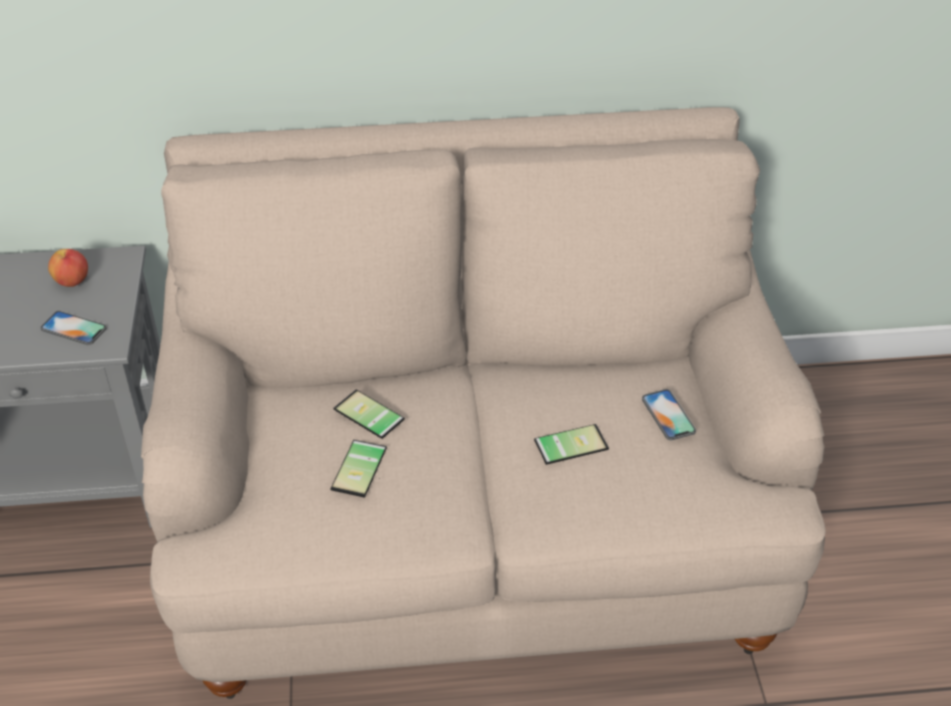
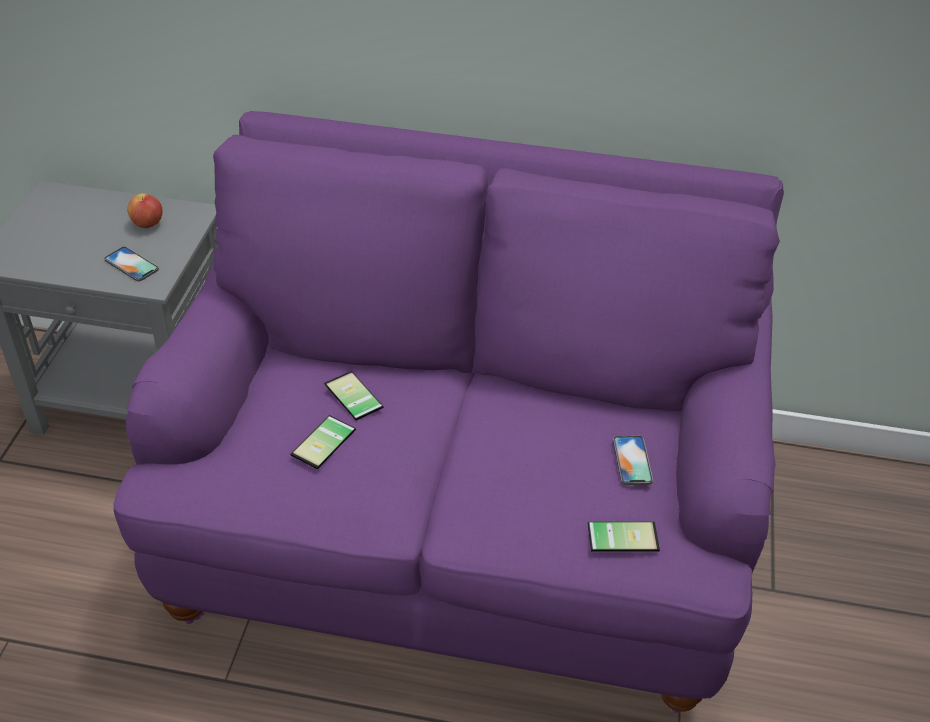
camera: 15 degrees right, 0 degrees up
(476, 535) = (460, 534): beige sofa -> purple sofa
(569, 442) = (526, 463): phone -> phone (622, 534)

